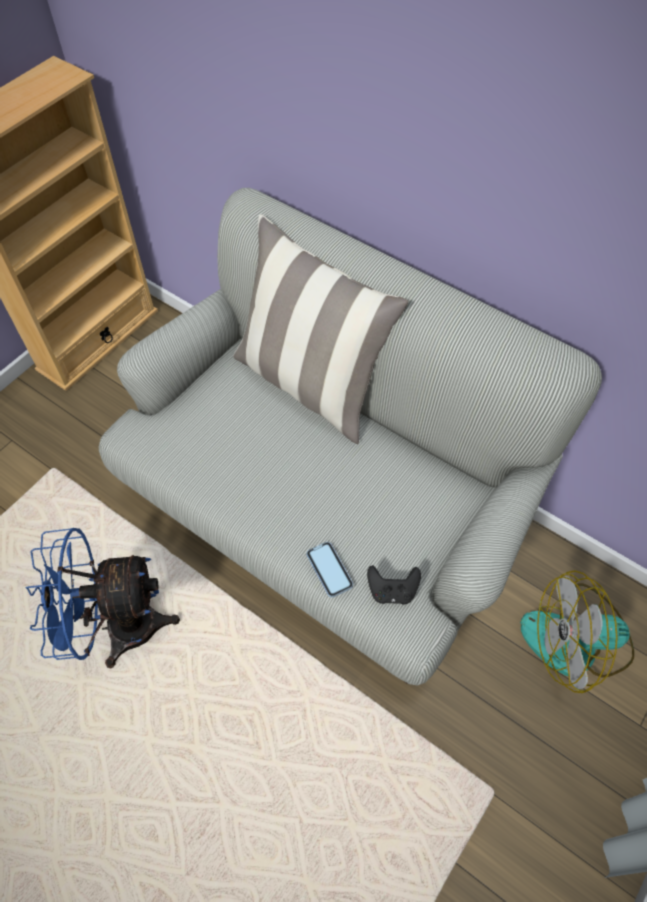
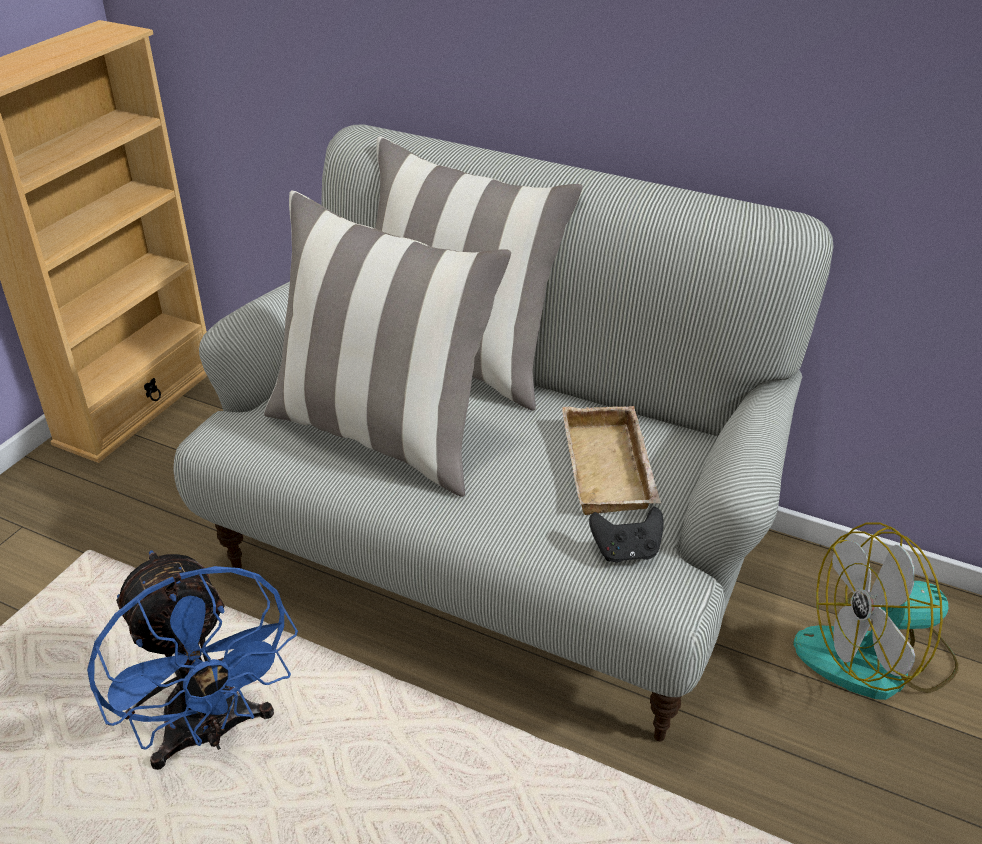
camera: 10 degrees left, 20 degrees down
(118, 627) = (211, 733): blue fan -> blue fan turned 105 degrees counterclockwise
(243, 453) = (383, 435): none -> pillow
(329, 570) = (533, 540): phone -> none
(400, 511) = (611, 469): none -> beige tray

